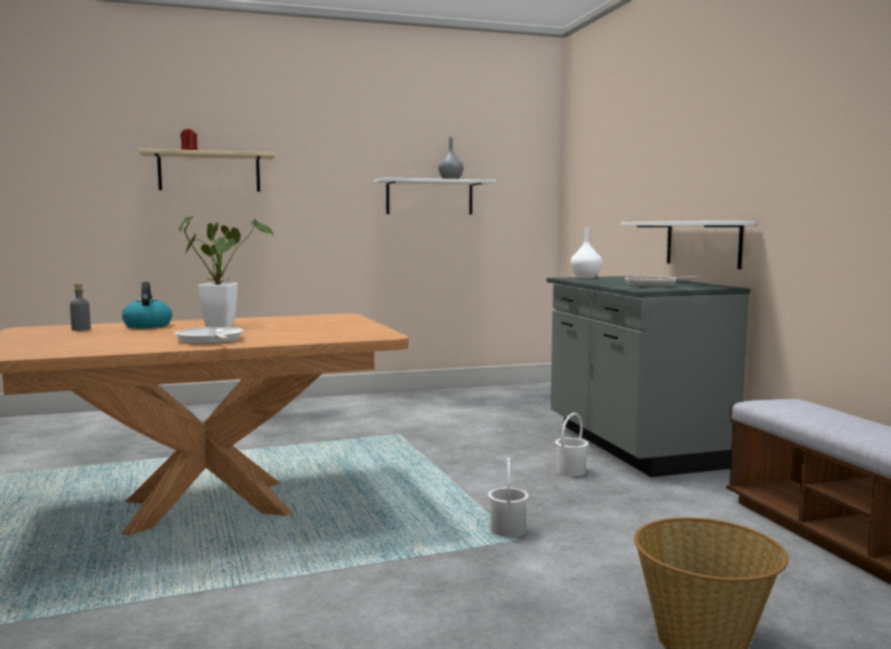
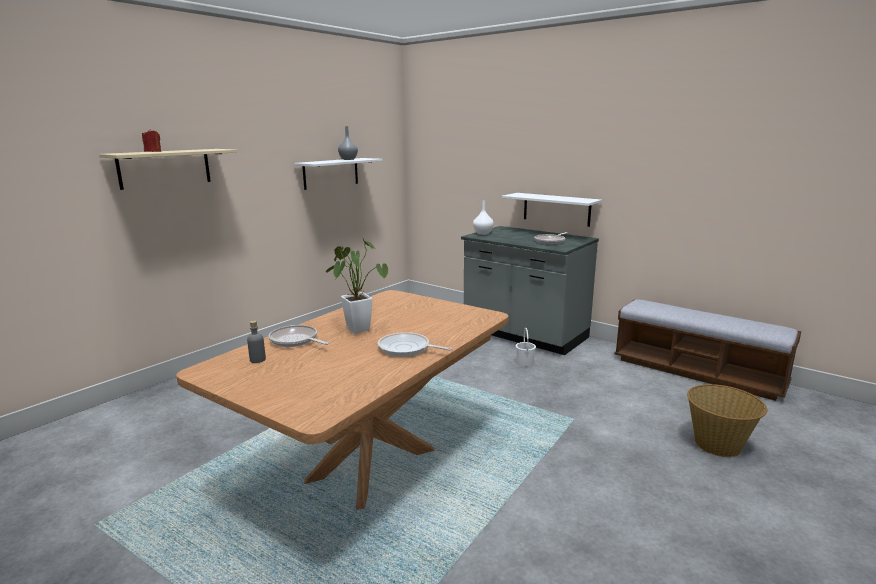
camera: 35 degrees left, 10 degrees up
(147, 325) = (295, 341): kettle -> frying pan
(508, 530) = (560, 414): white bucket -> none

